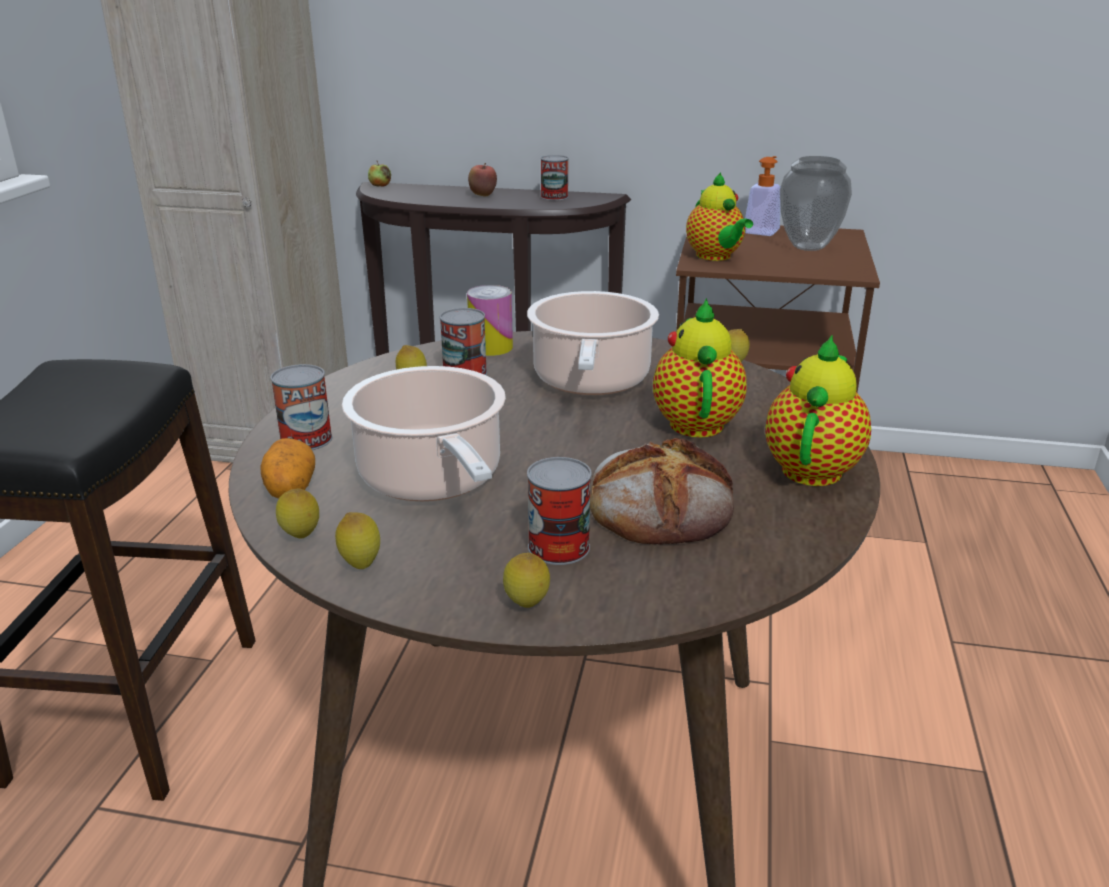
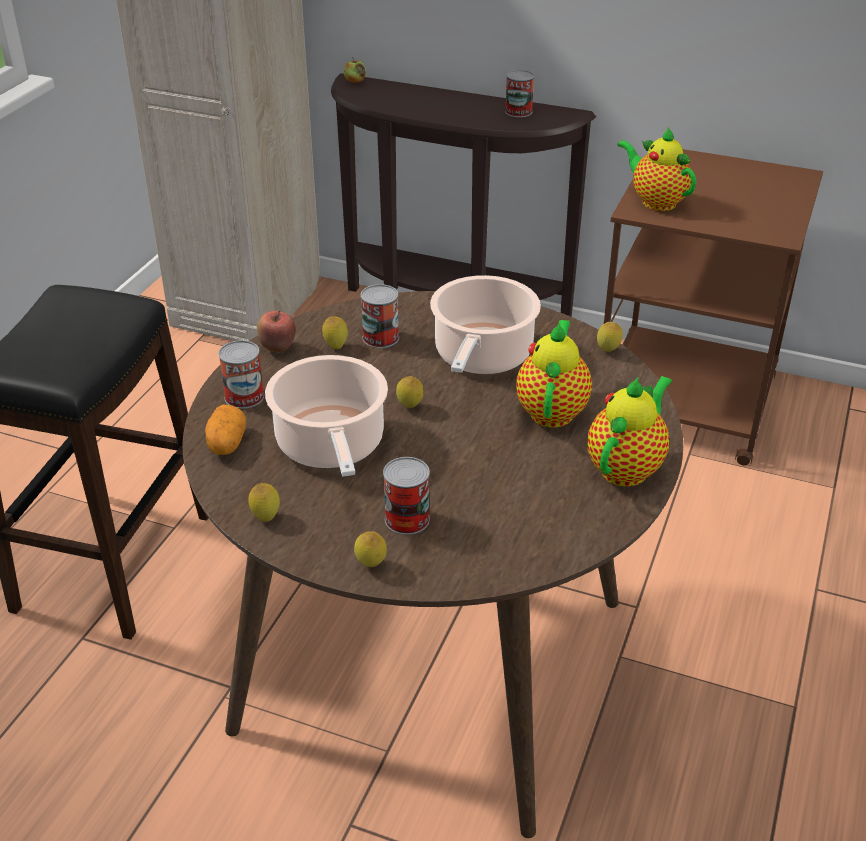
camera: 10 degrees right, 10 degrees up
(301, 537) = (228, 489): lemon -> lemon (410, 407)
(483, 196) = (449, 105): apple -> apple (277, 349)
(491, 347) = (409, 309): can -> none
(661, 504) = (495, 490): bread -> none
(715, 257) = (655, 201): teapot -> teapot turned 150 degrees clockwise
(762, 230) = (719, 164): soap dispenser -> none
(809, 247) = (754, 194): vase -> none

